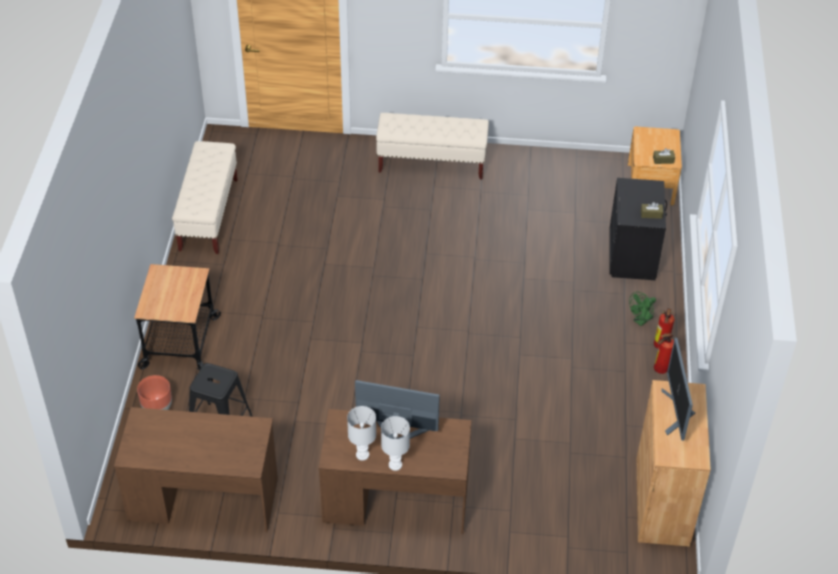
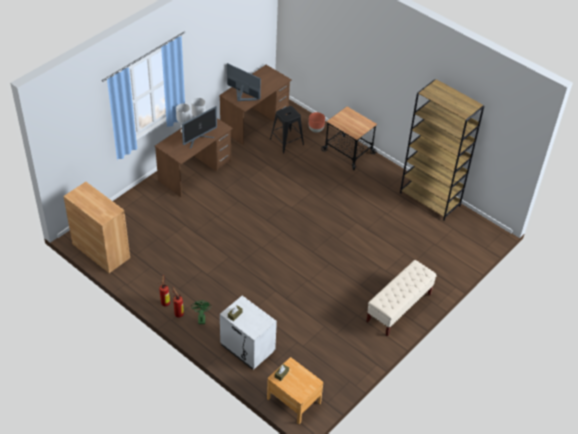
camera: 125 degrees right, 0 degrees up
(208, 214) = (430, 199): beige bench -> brown bookcase
(633, 256) = (247, 348): black nightstand -> white nightstand
(676, 413) = (99, 205): monitor -> monitor (242, 96)

